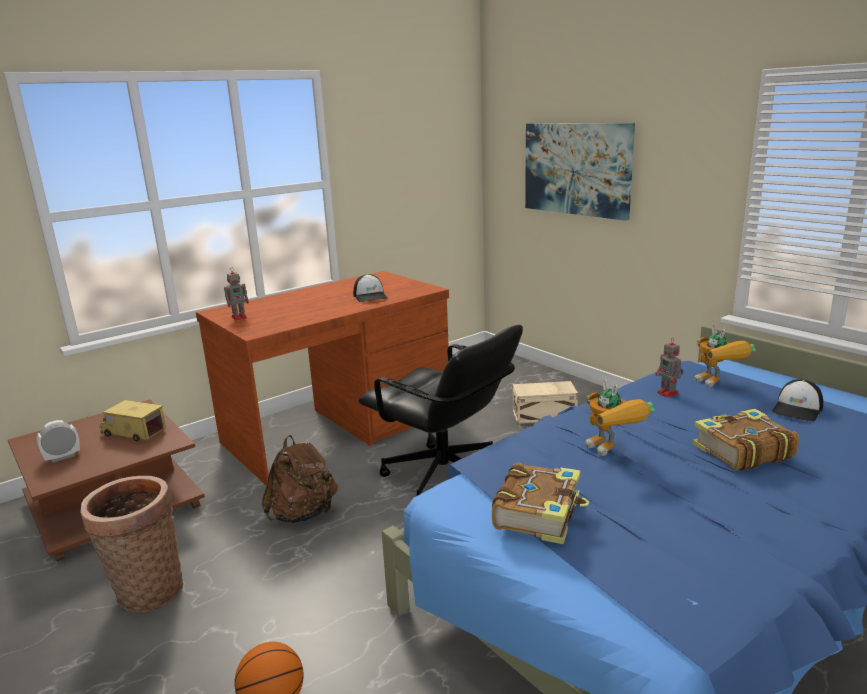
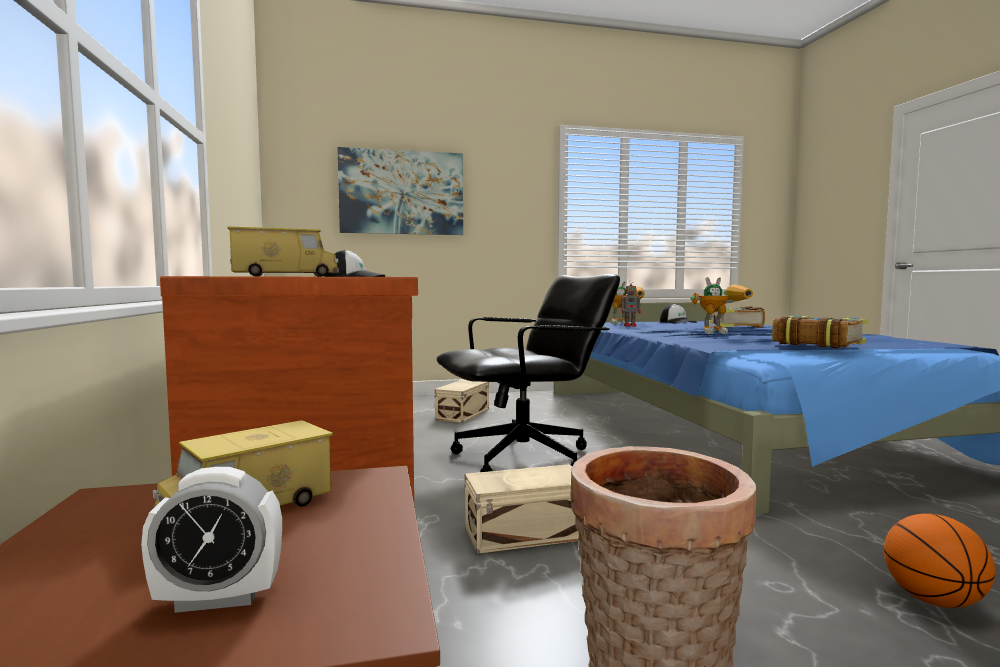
camera: 65 degrees left, 15 degrees down
(62, 457) = (218, 598): alarm clock -> alarm clock turned 90 degrees counterclockwise
(240, 317) = (286, 276): toy robot -> toy truck
(303, 514) = (524, 532): brown backpack -> beige storage box

